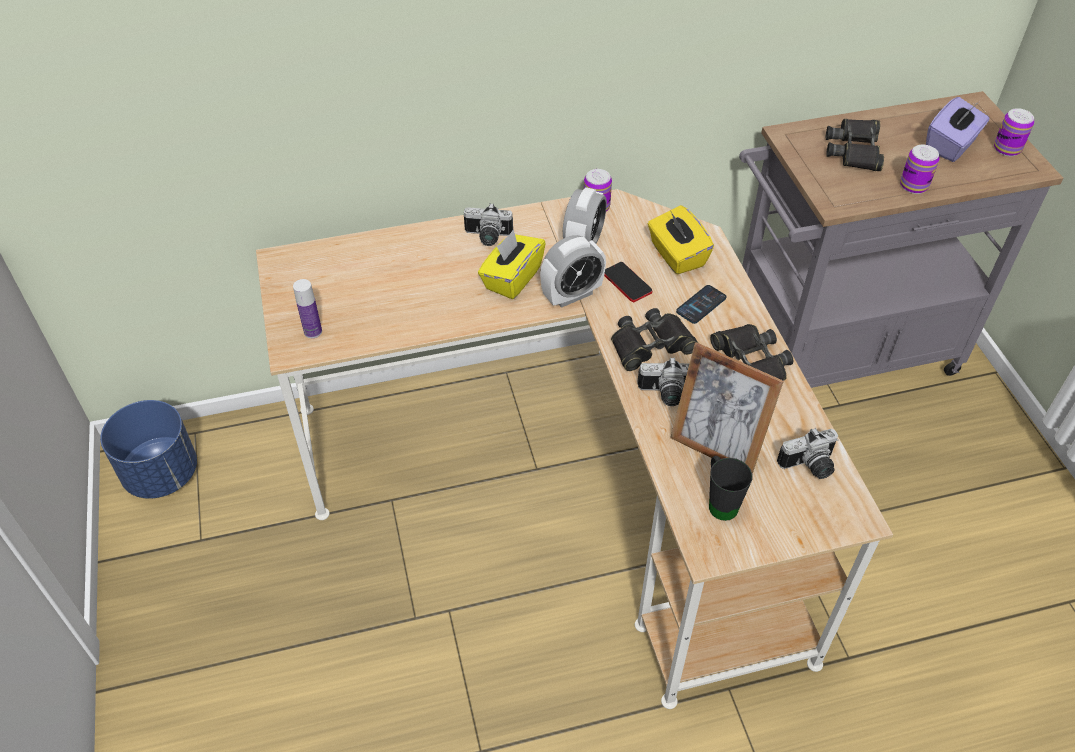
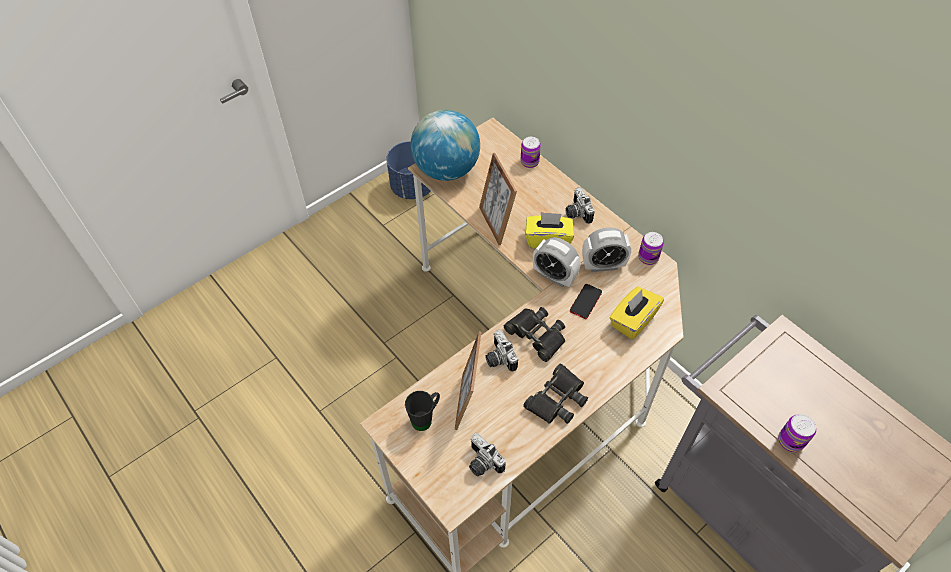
camera: 65 degrees right, 5 degrees up
(313, 331) = (446, 170): bottle -> globe
(449, 316) = (496, 224): none -> picture frame
(701, 305) = (593, 351): phone -> none
(855, 150) = (803, 386): black binoculars -> none
(951, 145) = (871, 458): purple tissue box -> none
(1007, 149) = (906, 507): can -> can (529, 162)

